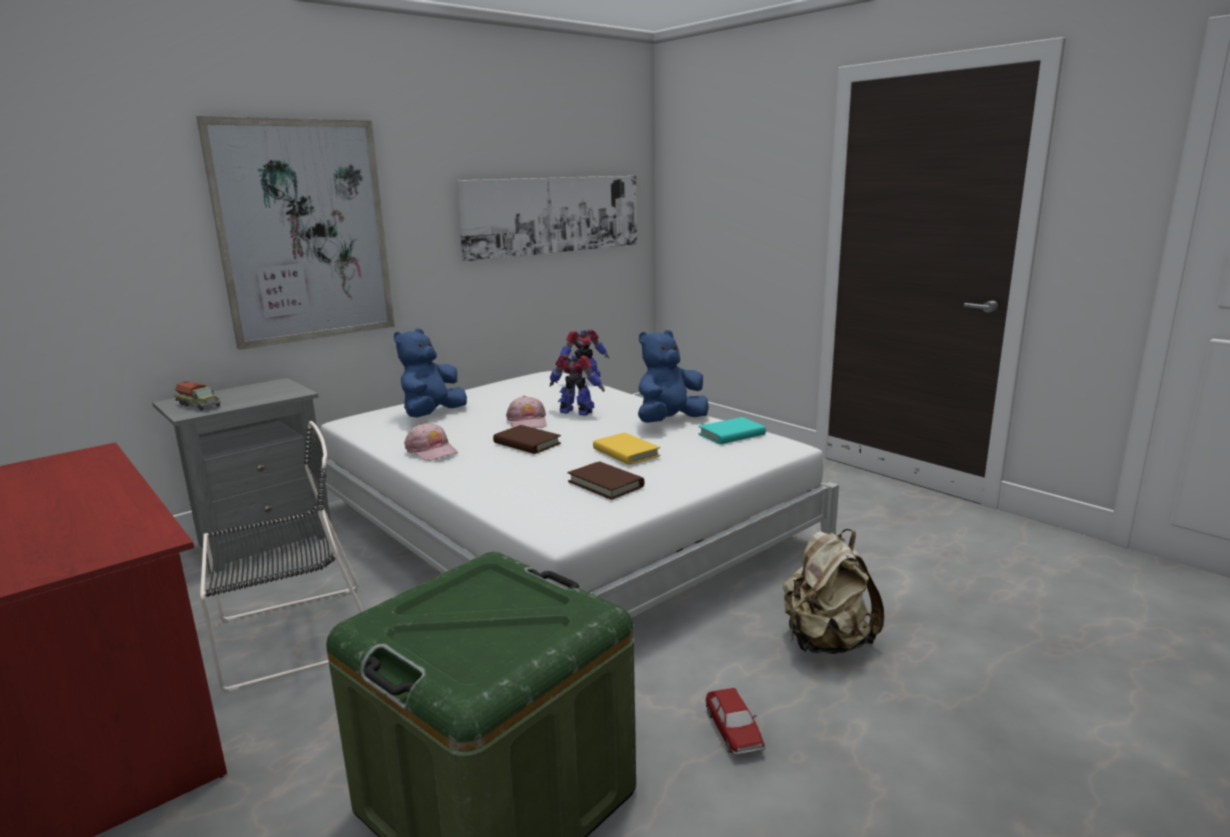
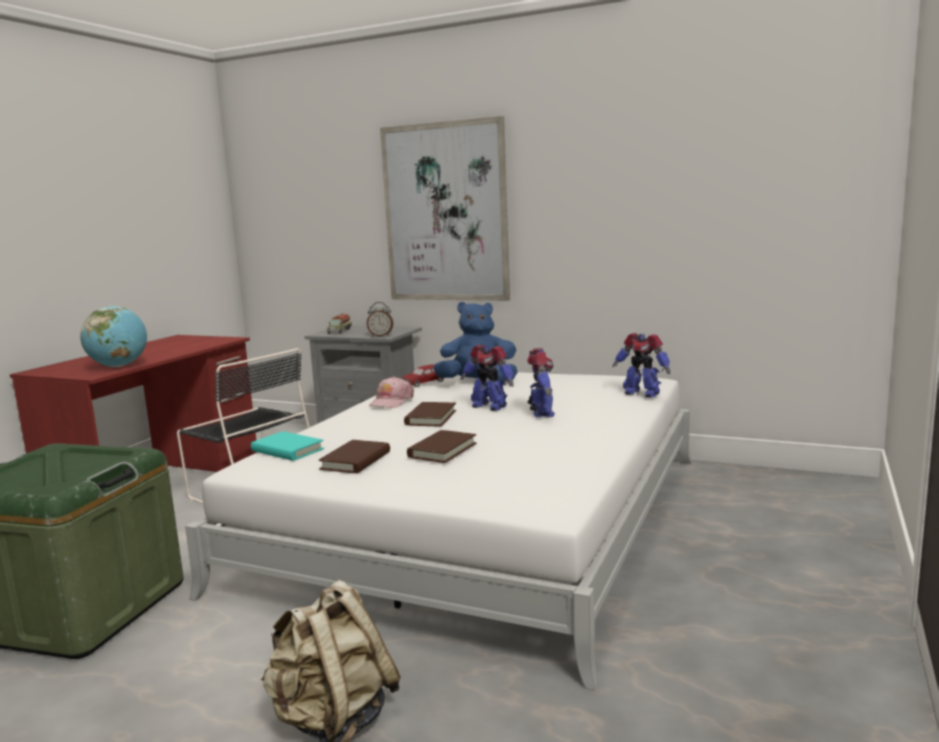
camera: 65 degrees right, 5 degrees down
(122, 522) = (119, 366): none -> globe
(290, 394) = (381, 336): none -> alarm clock
(527, 422) = (489, 406): pink cap -> toy robot
(553, 215) = (710, 201): picture -> none
(626, 452) = (442, 450): yellow book -> brown book
(669, 421) = (567, 448): blue plush toy -> none
(731, 434) = (556, 478): turquoise book -> turquoise book (287, 450)
(734, 731) = (159, 690): toy car -> toy car (423, 383)

